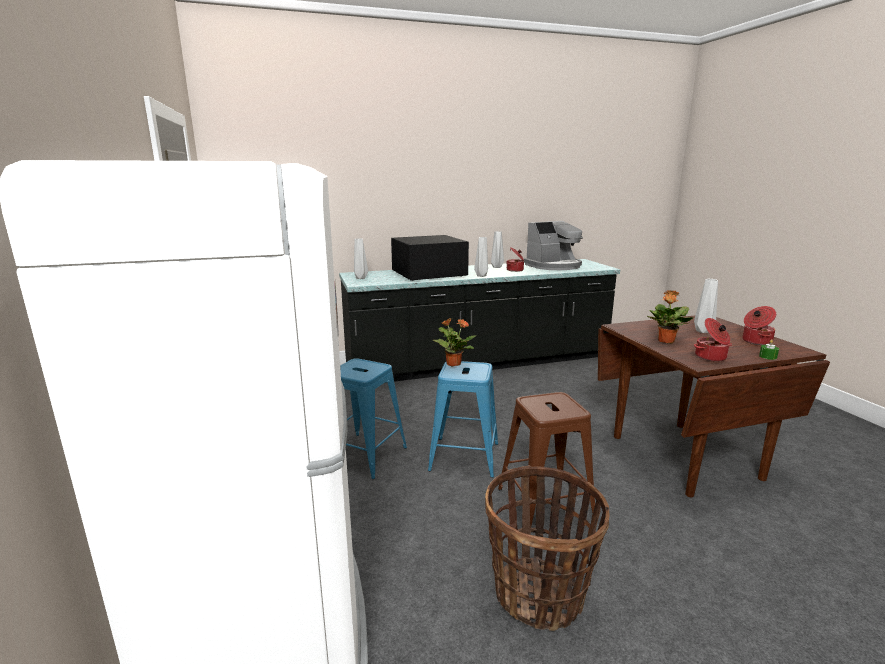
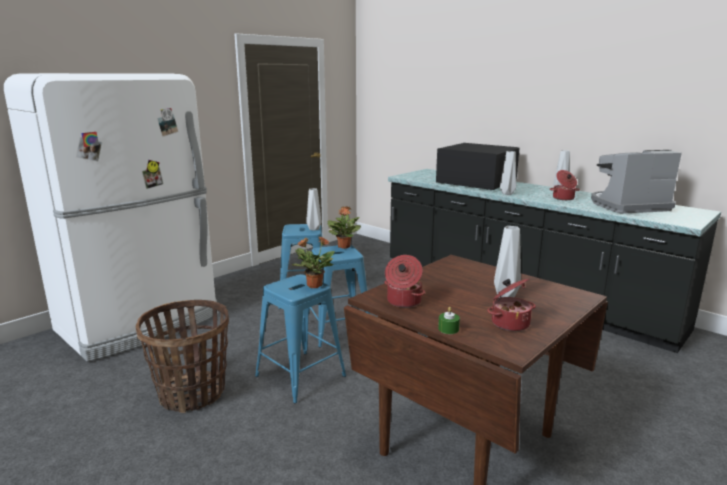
camera: 60 degrees right, 0 degrees up
(361, 278) = (420, 174): grey vase -> grey vase (314, 229)
(545, 504) = (300, 376): brown stool -> blue stool
(554, 266) = (628, 206): coffee machine -> coffee machine turned 135 degrees clockwise
(665, 341) = (432, 281): potted plant -> potted plant (314, 285)

